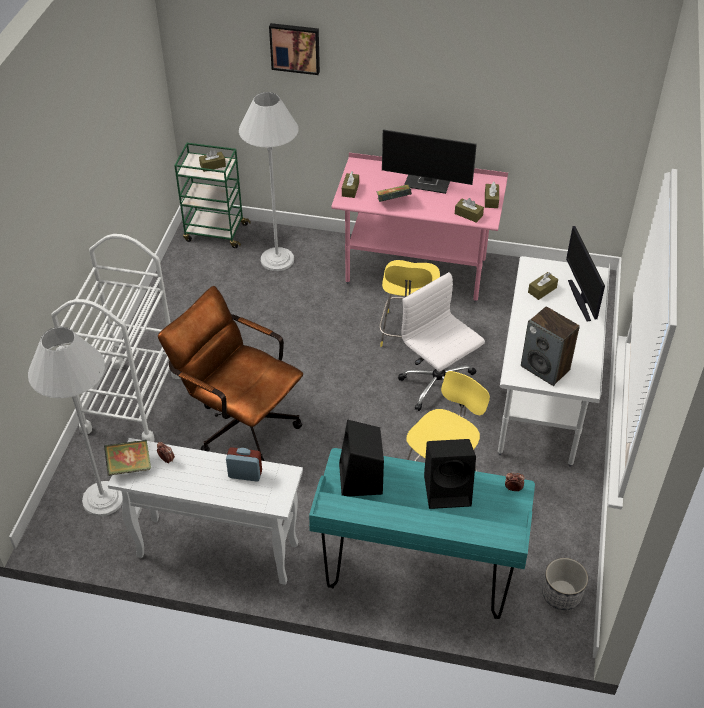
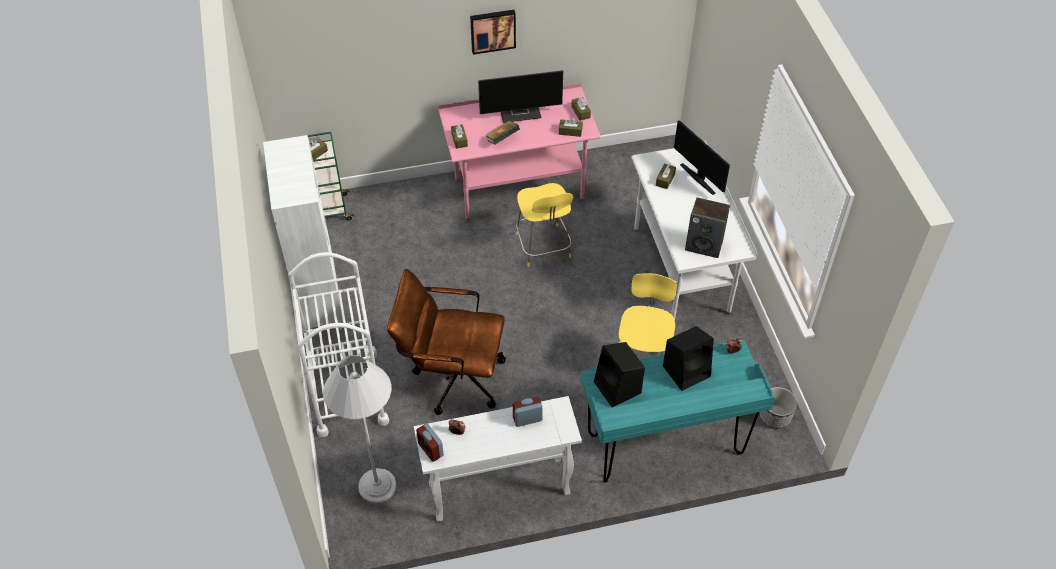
camera: 25 degrees left, 5 degrees up
(129, 466) = (430, 449): book -> alarm clock
(159, 314) = (320, 305): none -> white bookcase
(277, 259) = (393, 218): white floor lamp -> none
(295, 47) = (379, 29): picture -> picture (492, 30)
(438, 385) = (593, 284): white office chair -> none

